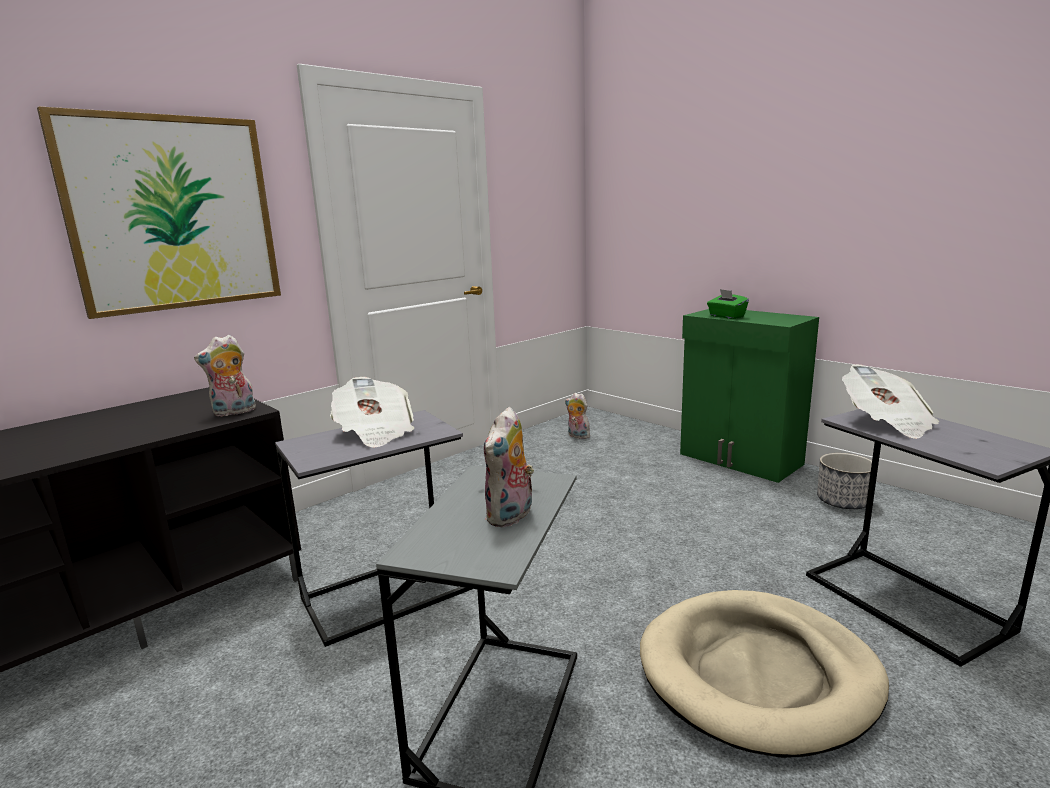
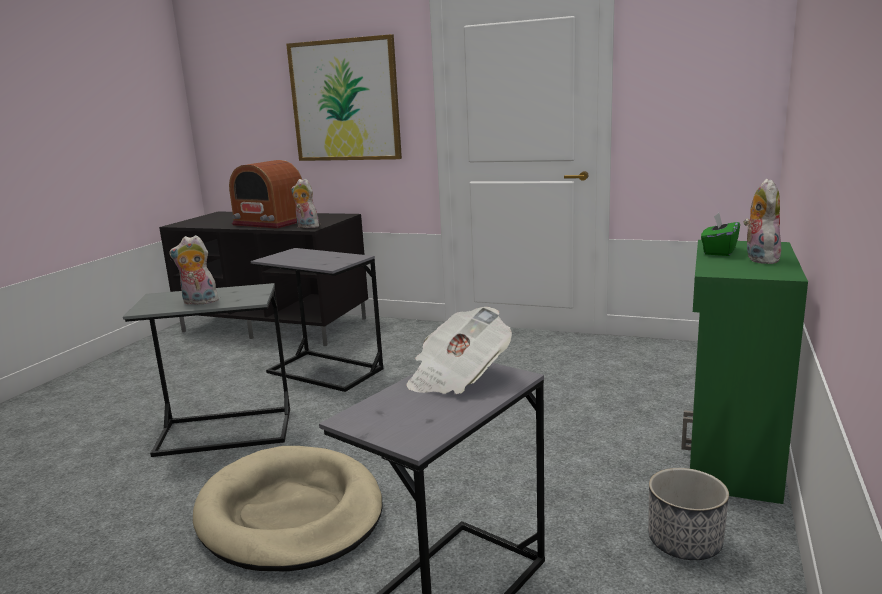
camera: 65 degrees right, 0 degrees up
(127, 429) = (270, 222): none -> radio
(375, 432) = (320, 257): newspaper -> none
(577, 436) = (662, 361): plush toy -> plush toy (759, 259)

